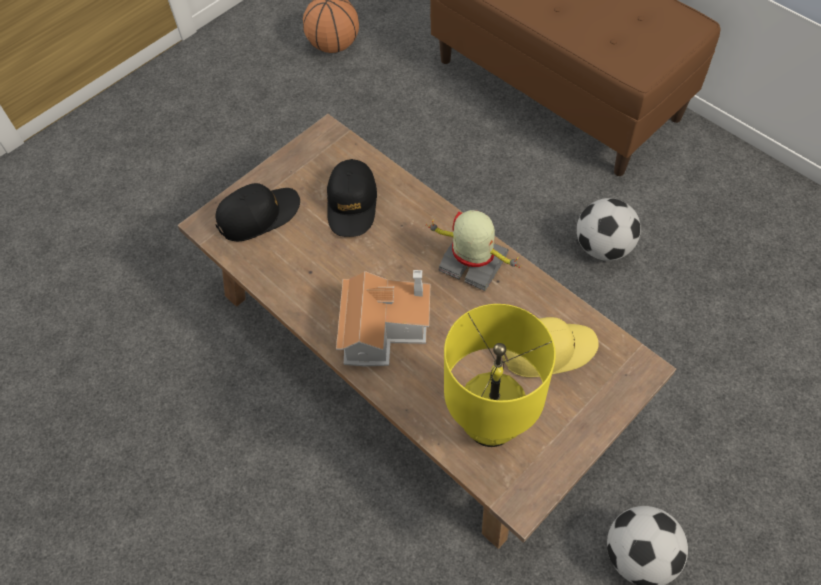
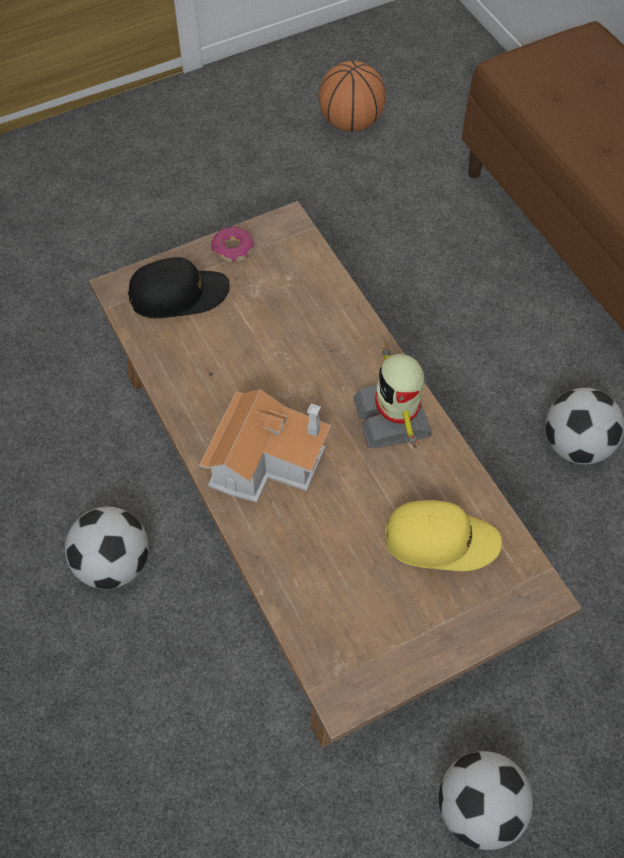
camera: 15 degrees right, 0 degrees up
(271, 456) = (113, 565): none -> football
(290, 166) = (233, 250): none -> donut
(352, 204) = (285, 311): black cap -> none
(472, 264) = (394, 418): toy robot -> toy robot turned 150 degrees counterclockwise
(490, 424) = (343, 601): yellow table lamp -> none

